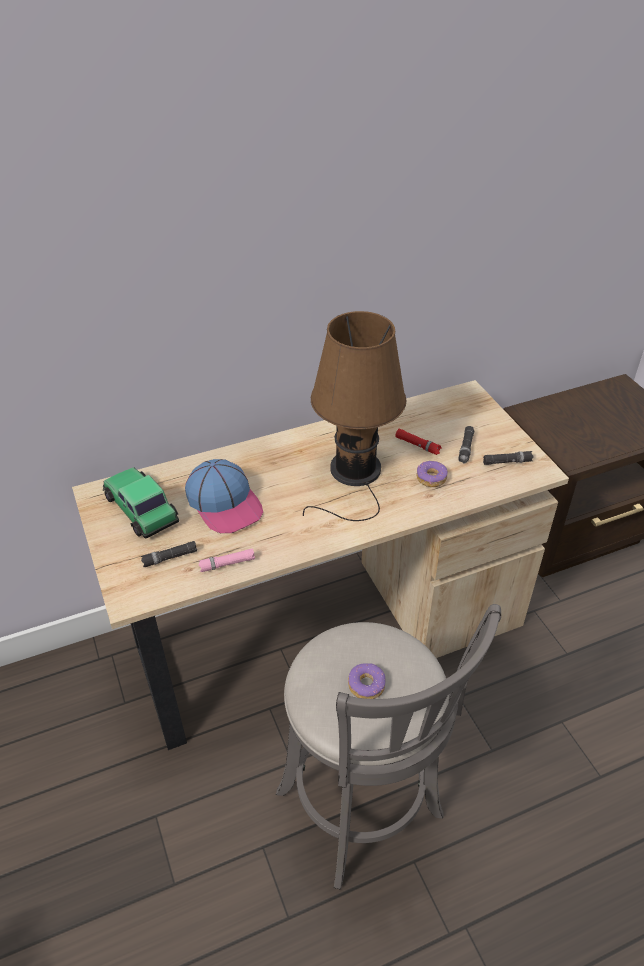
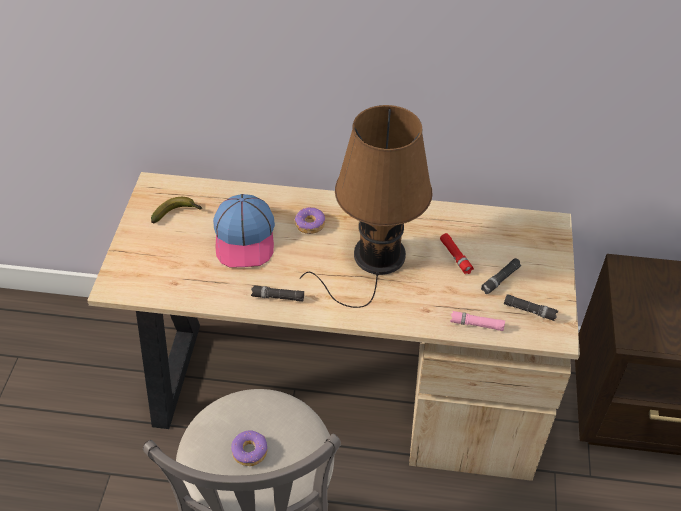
camera: 30 degrees right, 5 degrees up
(141, 508) = (177, 213): toy car -> banana
(169, 557) = (167, 266): black flashlight -> black flashlight (277, 297)
(227, 564) = (206, 292): pink flashlight -> pink flashlight (476, 324)
(431, 478) = (441, 294): donut -> donut (310, 225)

